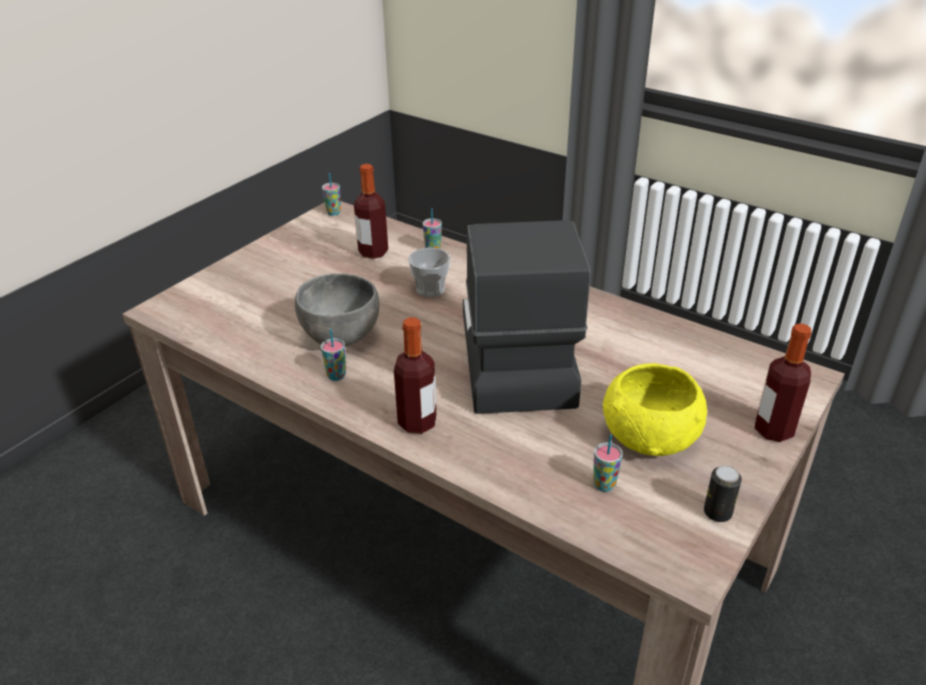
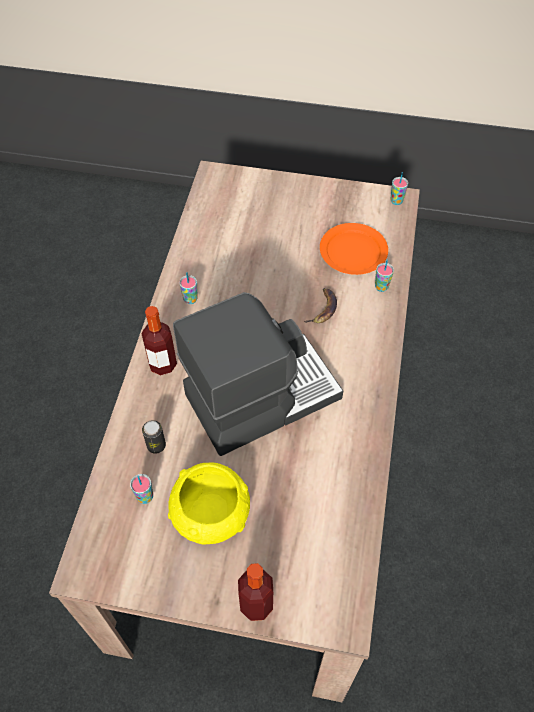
camera: 65 degrees right, 20 degrees up
(340, 338) = (232, 282): grey bowl -> none
(373, 252) = (353, 251): bottle -> orange plate
(430, 289) = (323, 308): cup -> banana
(717, 513) = (143, 578): can -> can (156, 445)

